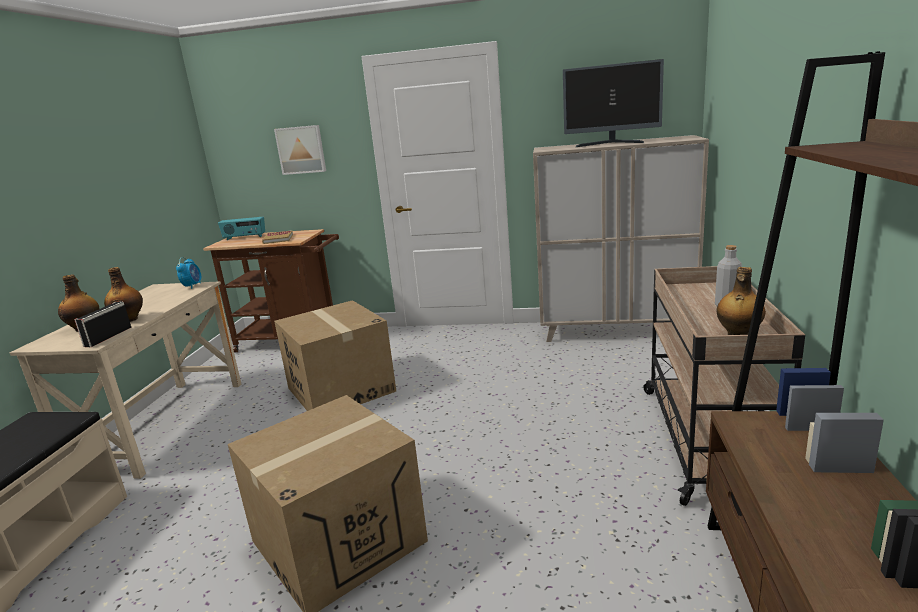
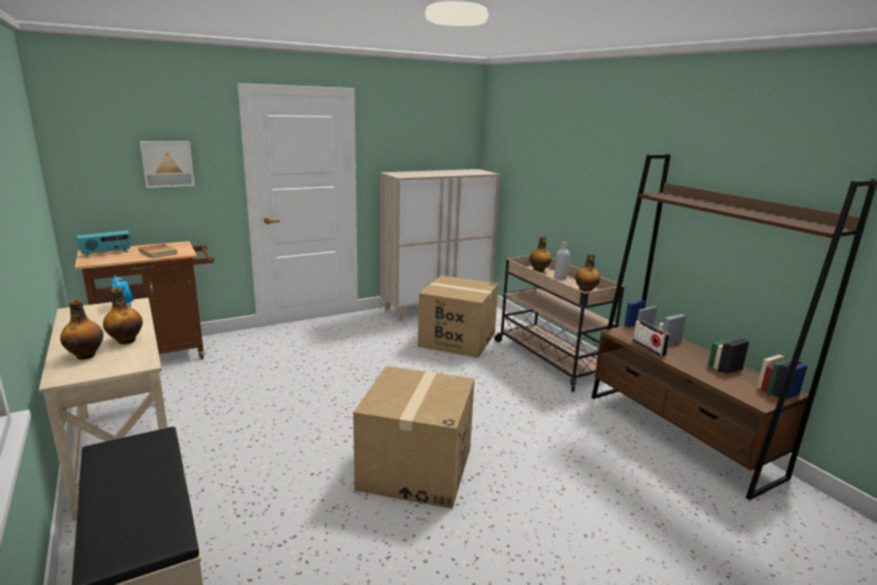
camera: 40 degrees left, 0 degrees up
(108, 337) = (143, 357): radio -> radio (649, 347)
(340, 389) = (276, 383): cardboard box -> cardboard box (457, 340)
(611, 144) = (440, 173): monitor -> none
(705, 291) = (539, 270): none -> bottle

